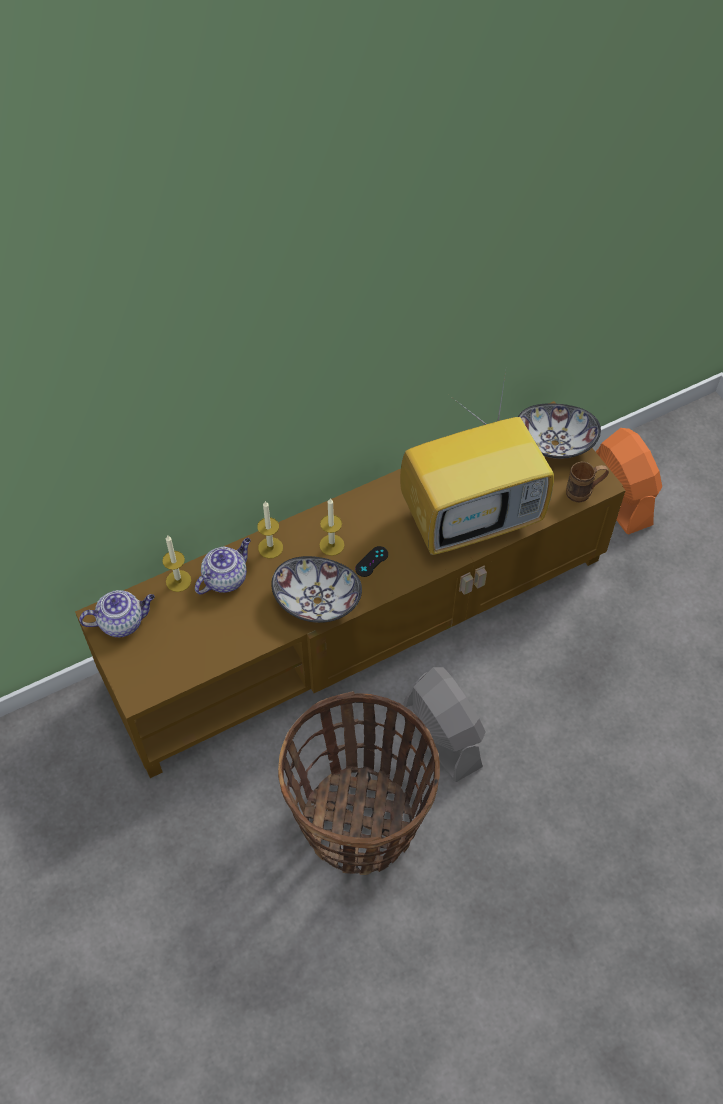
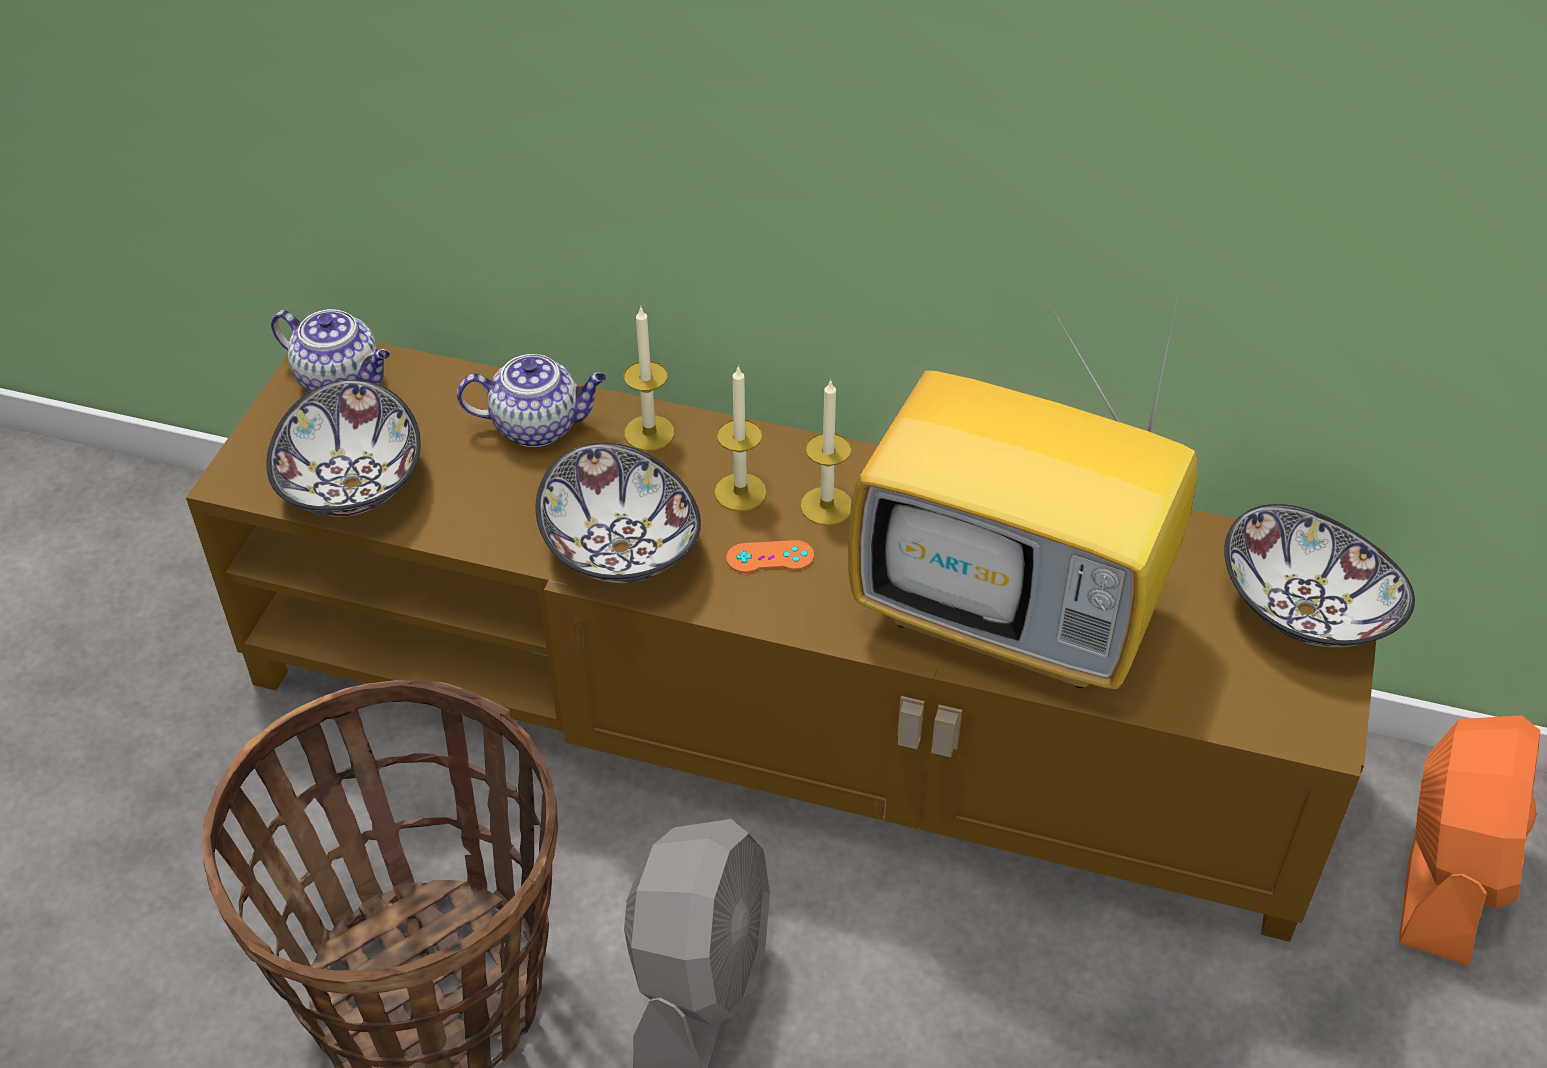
camera: 45 degrees right, 10 degrees down
(178, 581) = (474, 384): candle -> candle (826, 506)
(186, 658) = (354, 484): none -> bowl
(371, 561) = (770, 557): black game controller -> orange game controller
(584, 492) = (1269, 721): brown mug -> none

